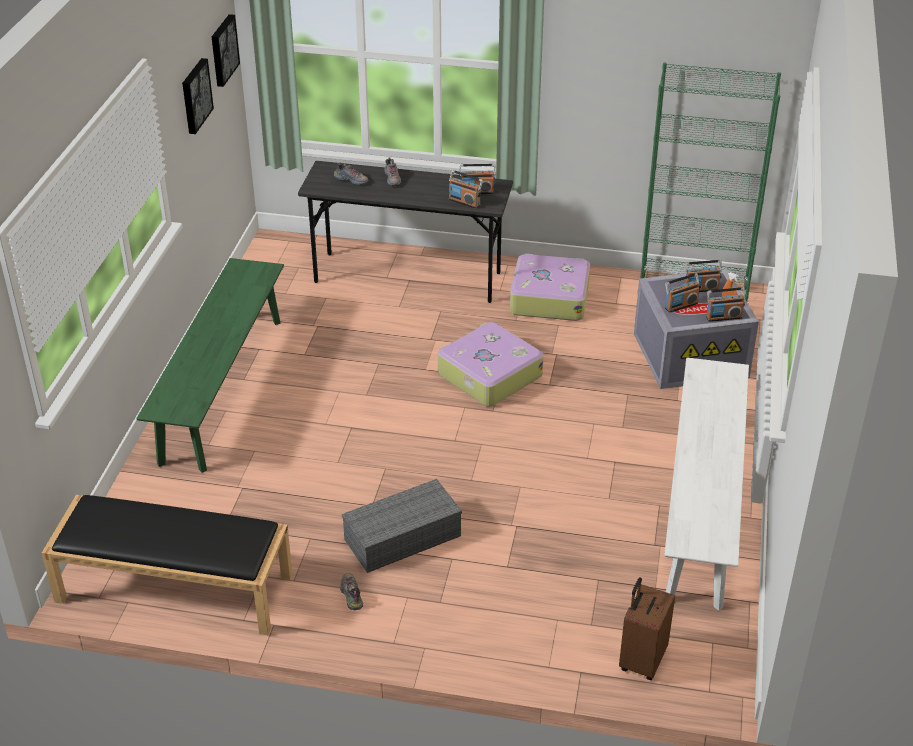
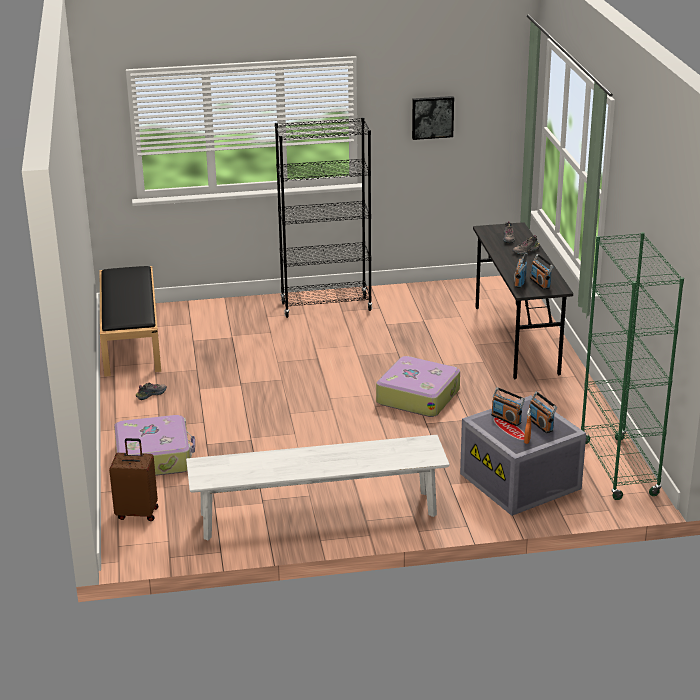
camera: 70 degrees right, 10 degrees down
(222, 389) = (326, 307): green bench -> black bookcase
(223, 50) = (496, 107): picture -> none
(403, 536) = (216, 400): grey storage box -> none
(549, 297) = (545, 402): suitcase -> suitcase (154, 457)
(723, 317) = (506, 441): radio -> none

